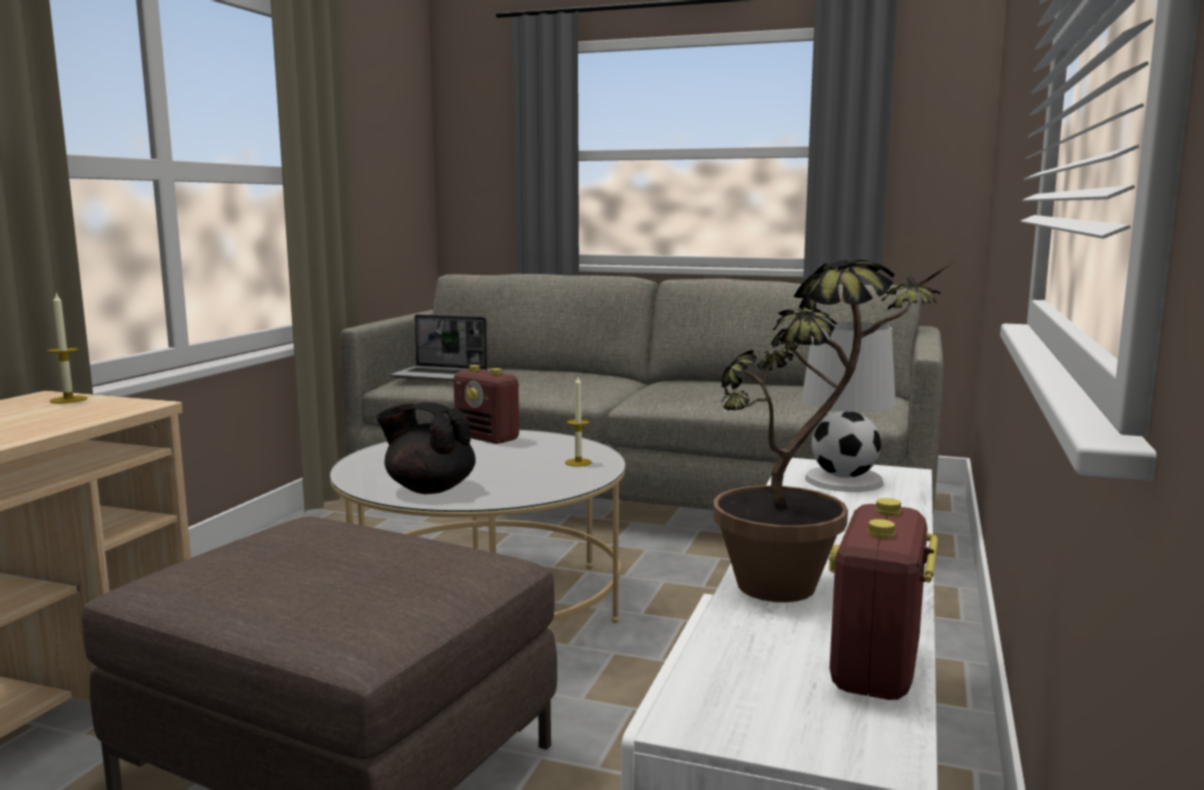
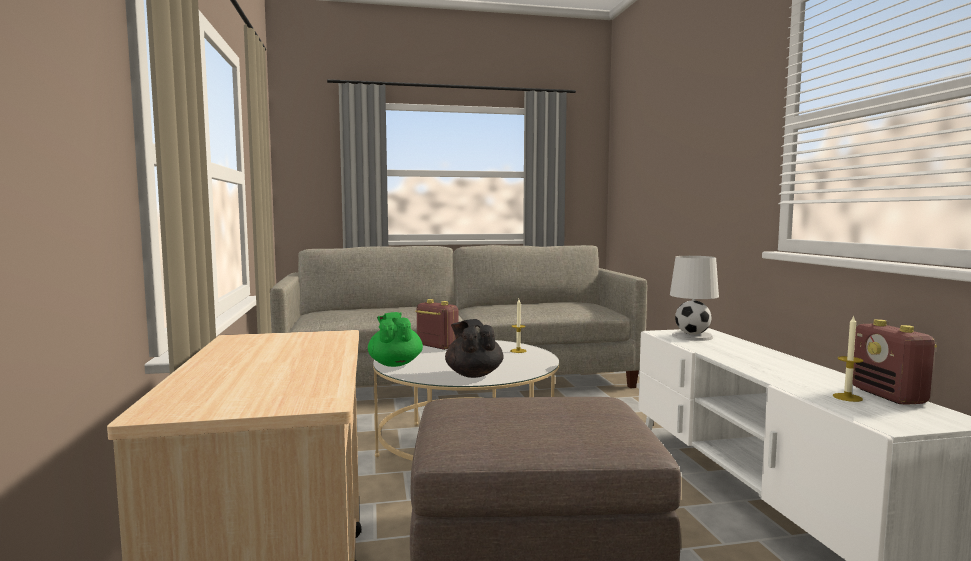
camera: 30 degrees left, 5 degrees down
(68, 400) = (269, 337): candle -> candle (847, 397)
(375, 456) = (395, 364): none -> green teapot
(429, 489) = (473, 374): black teapot -> black teapot turned 75 degrees clockwise
(441, 376) = (338, 315): laptop -> none
(488, 438) = (437, 346): radio -> radio turned 150 degrees counterclockwise
(803, 583) = (788, 374): potted plant -> none

